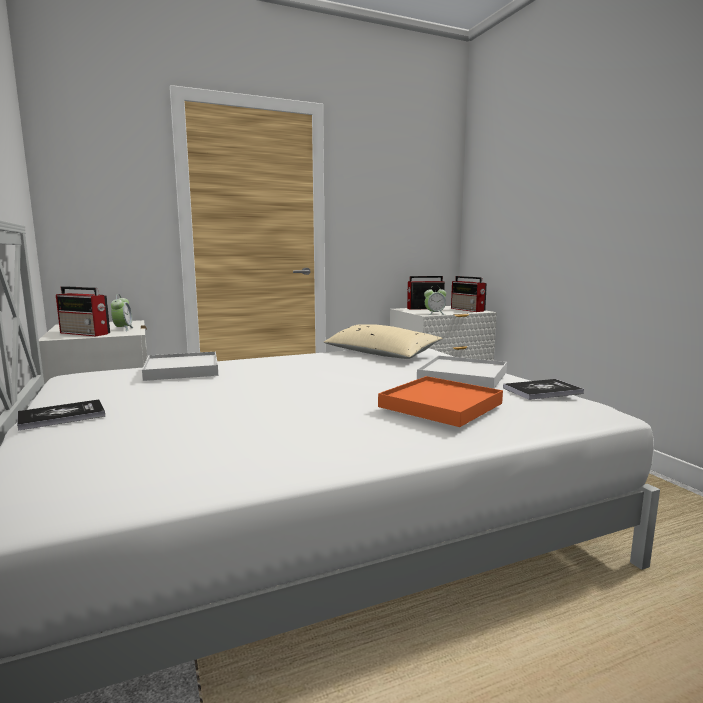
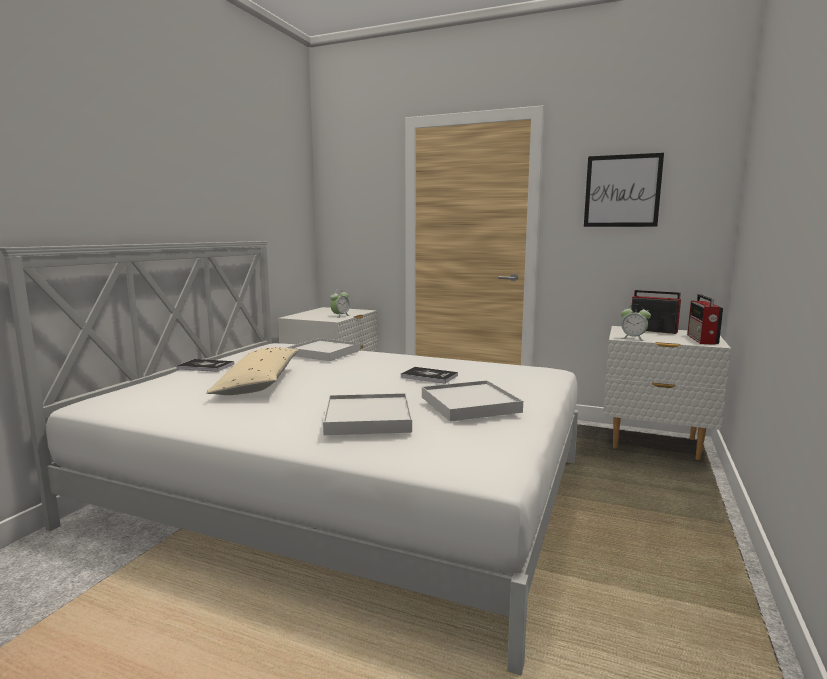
camera: 45 degrees right, 0 degrees up
(85, 333) = (313, 316): radio -> none
(380, 353) = (493, 370): beige pillow -> beige pillow (258, 383)
(389, 192) = (622, 191): none -> picture
(440, 405) = (367, 418): orange tray -> white tray
(542, 391) = (488, 436): book -> book (429, 376)

